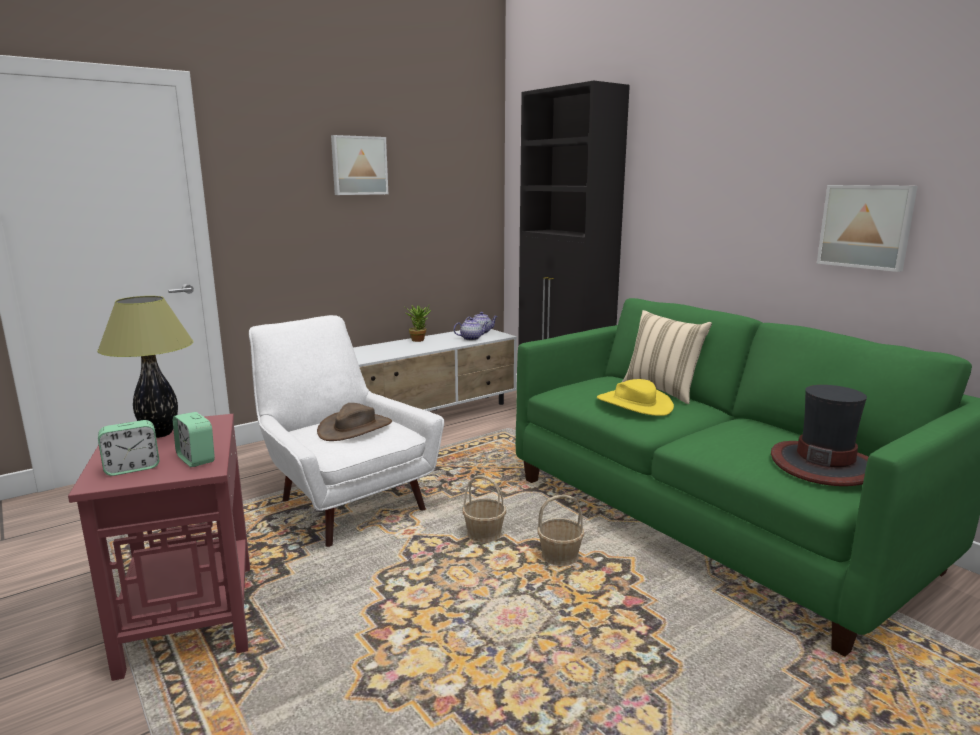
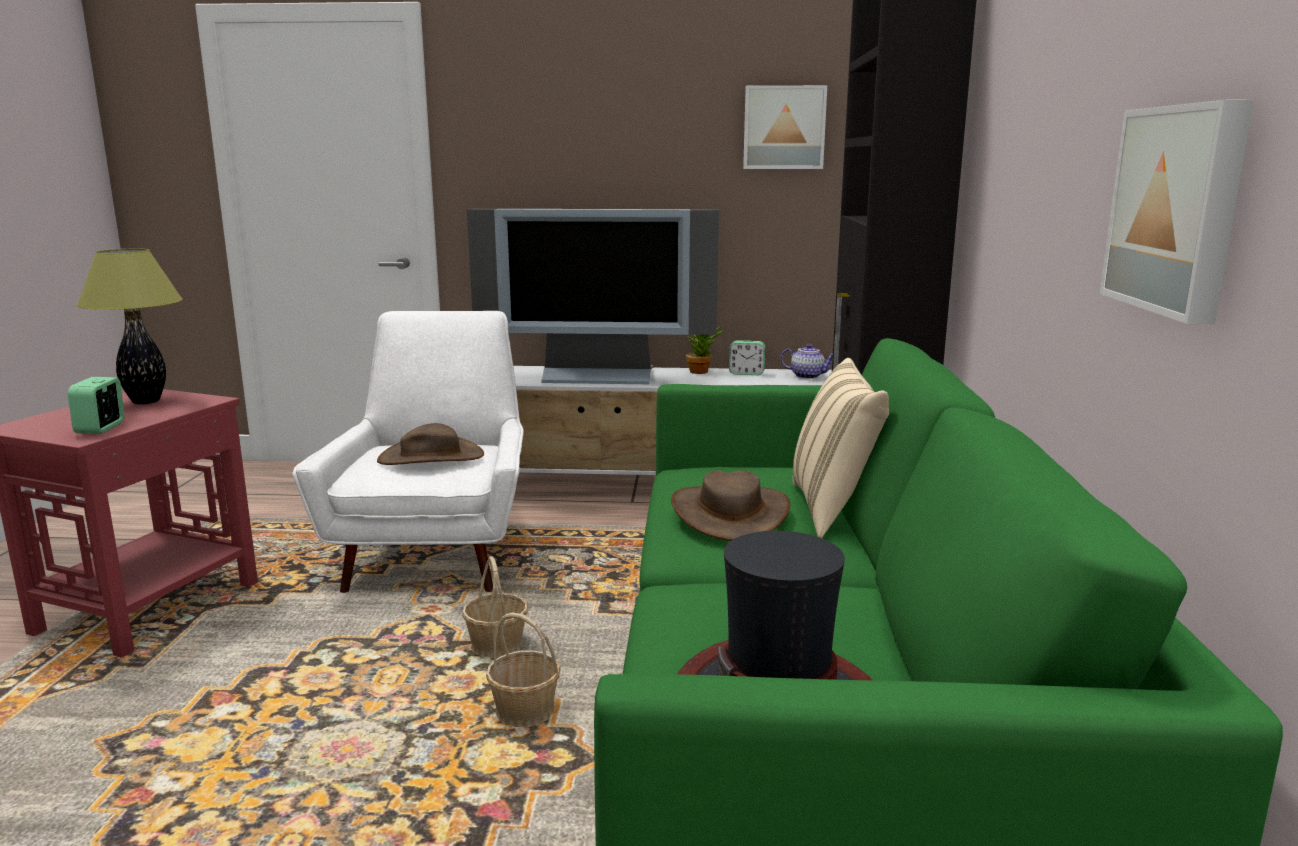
camera: 40 degrees right, 0 degrees up
(132, 468) = (53, 423): alarm clock -> alarm clock (746, 373)
(359, 165) = (635, 113): picture -> picture (784, 128)
(367, 354) = (599, 377): none -> television
(471, 338) = (771, 382): teapot -> none
(634, 404) = (730, 513): yellow hat -> brown hat

